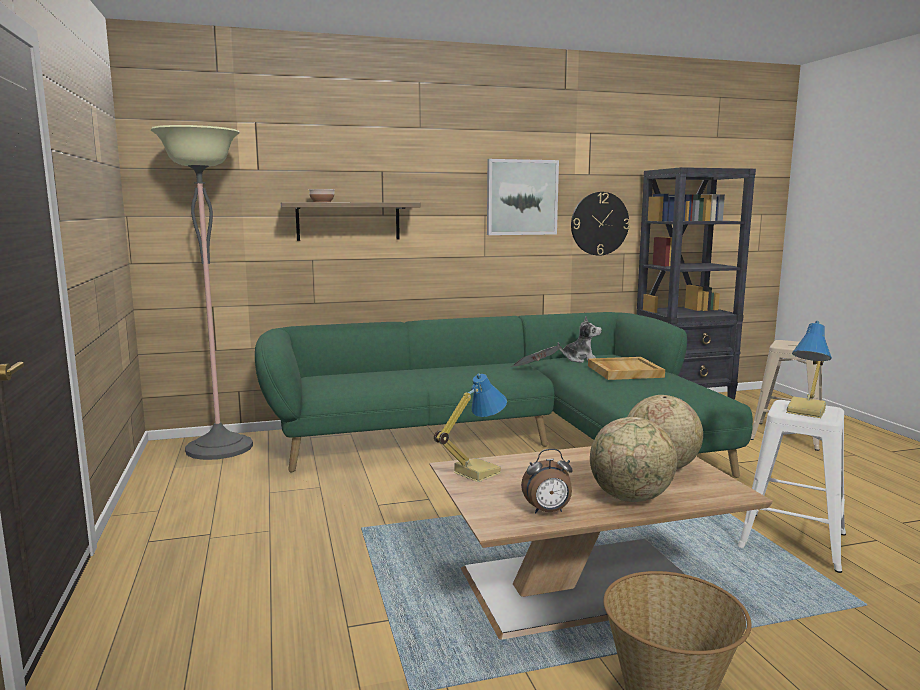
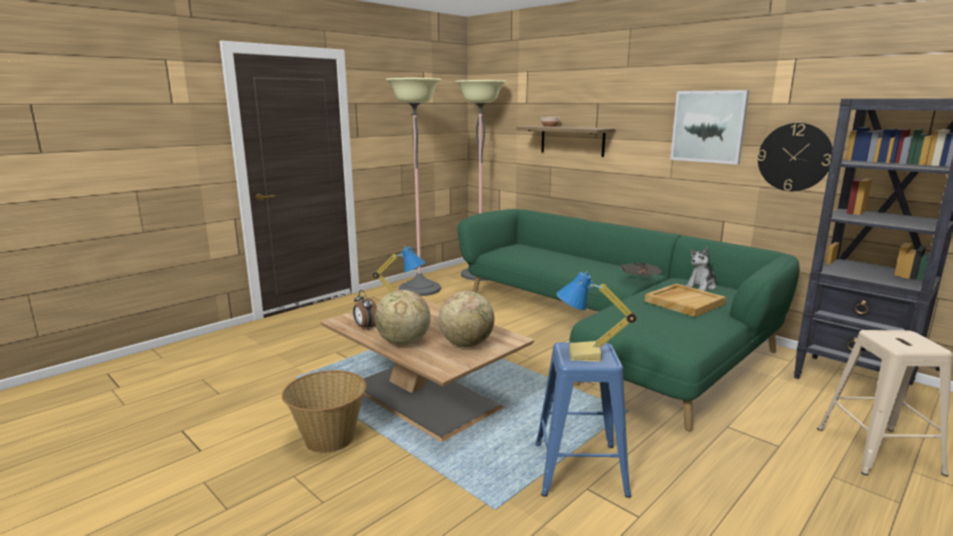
camera: 60 degrees right, 5 degrees up
(192, 497) = (419, 289): none -> floor lamp
(580, 359) = (701, 286): plush toy -> plush toy turned 75 degrees clockwise
(793, 541) = (578, 469): white stool -> blue stool

